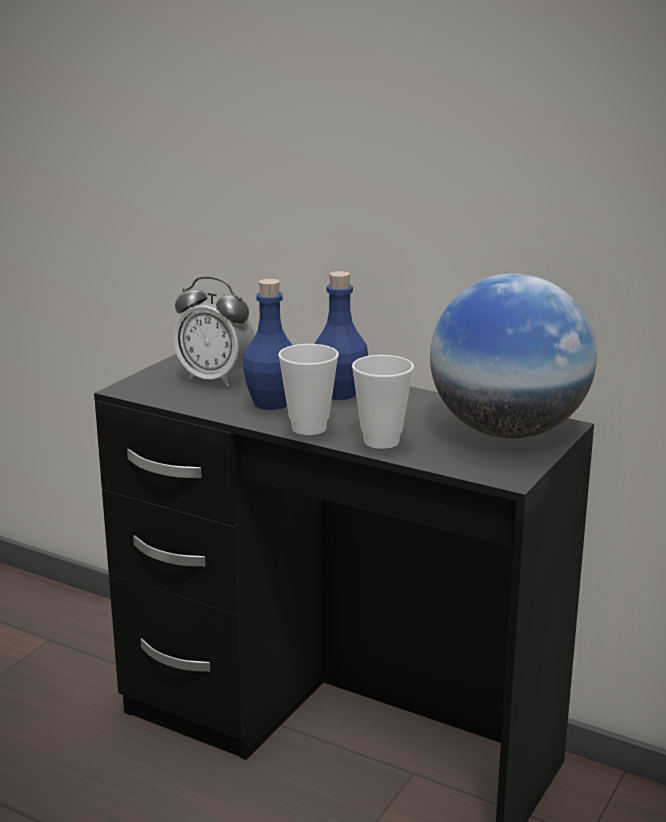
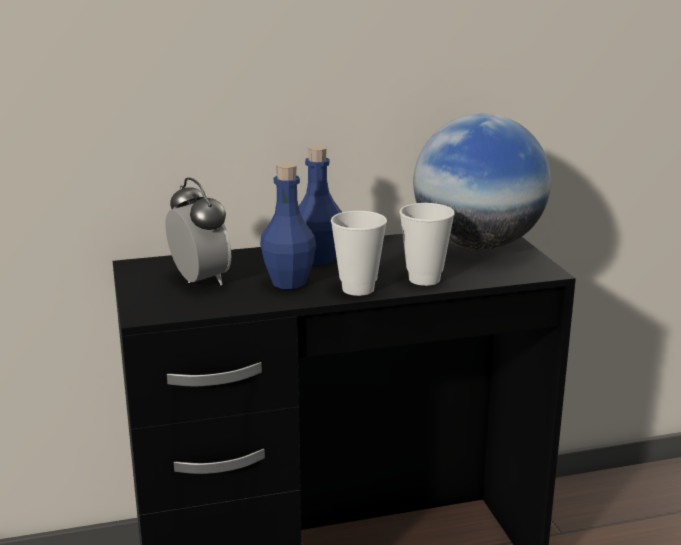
camera: 45 degrees left, 0 degrees up
(215, 379) = (200, 280): alarm clock -> alarm clock turned 105 degrees counterclockwise

